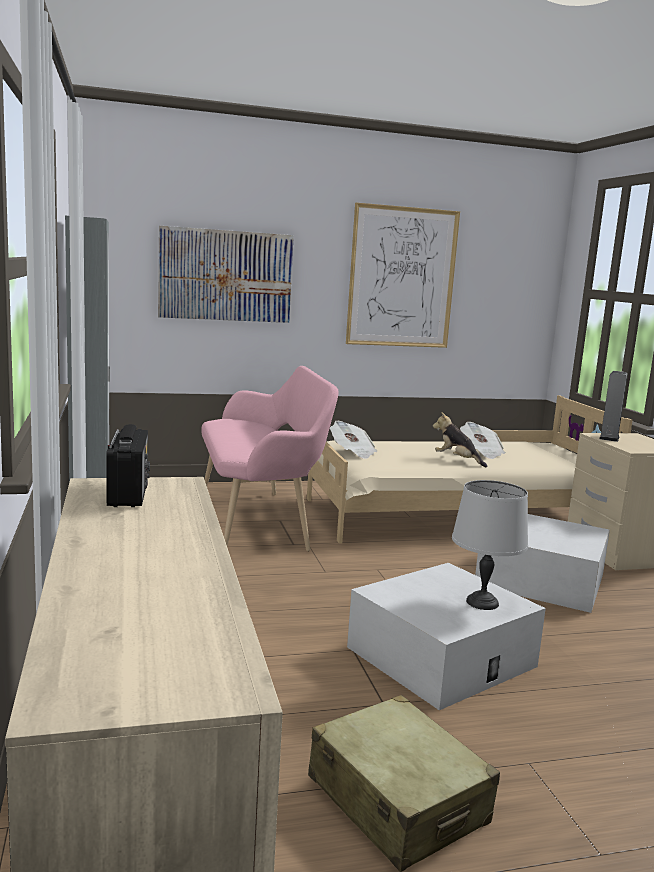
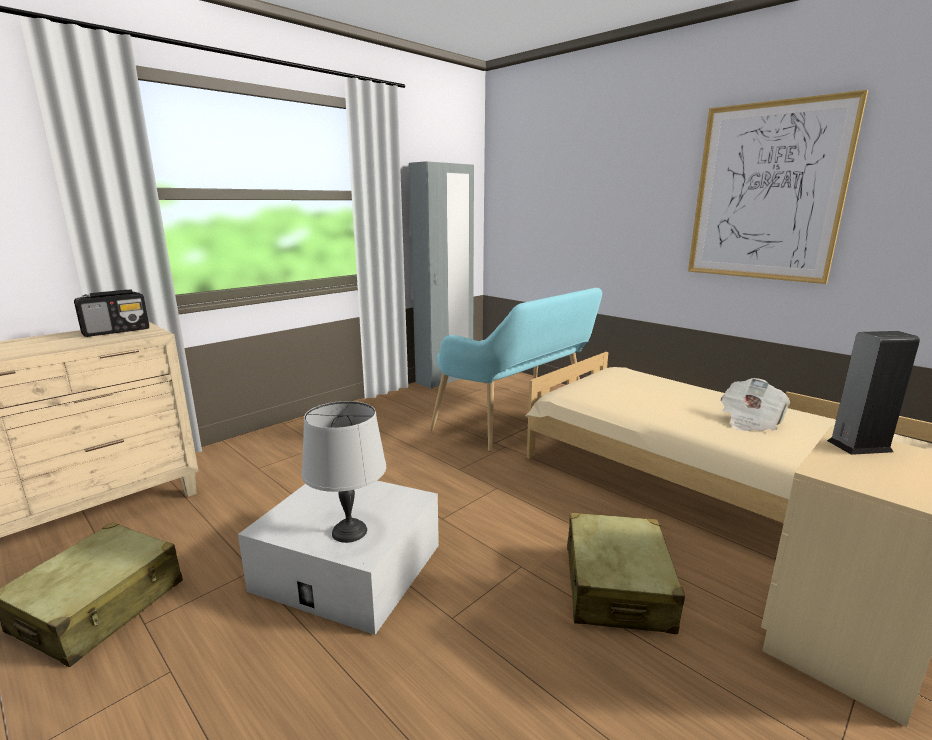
camera: 60 degrees right, 5 degrees up
(226, 275) = (580, 202): picture -> none
(260, 521) = (518, 419): pink bench -> turquoise bench
(352, 452) = (597, 379): newspaper -> none
(457, 460) = (685, 417): plush toy -> none
(540, 580) = (616, 587): white storage box -> beige suitcase

